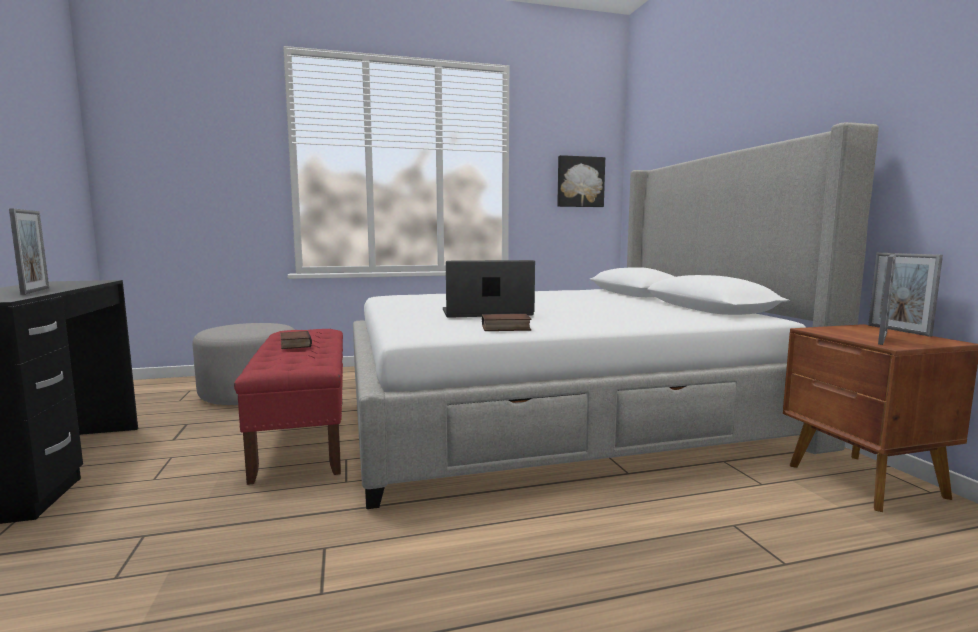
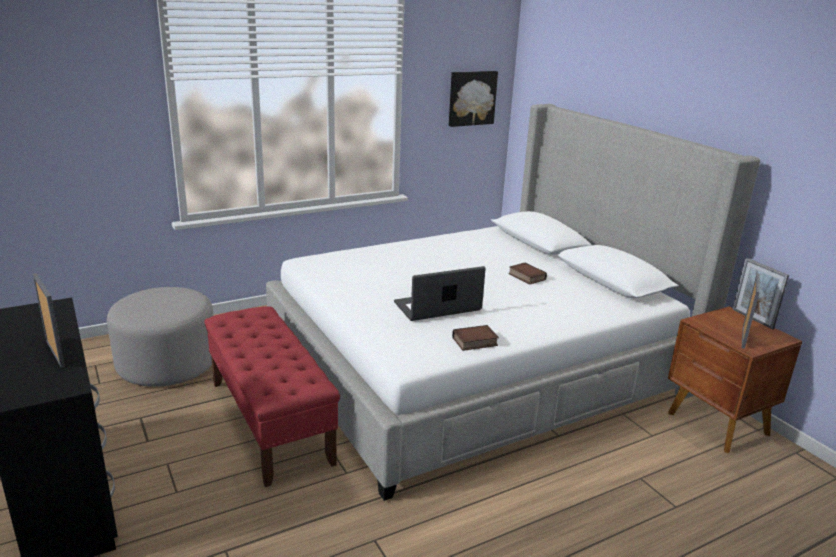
camera: 15 degrees left, 15 degrees up
(294, 344) = (259, 345): book -> book (525, 276)

